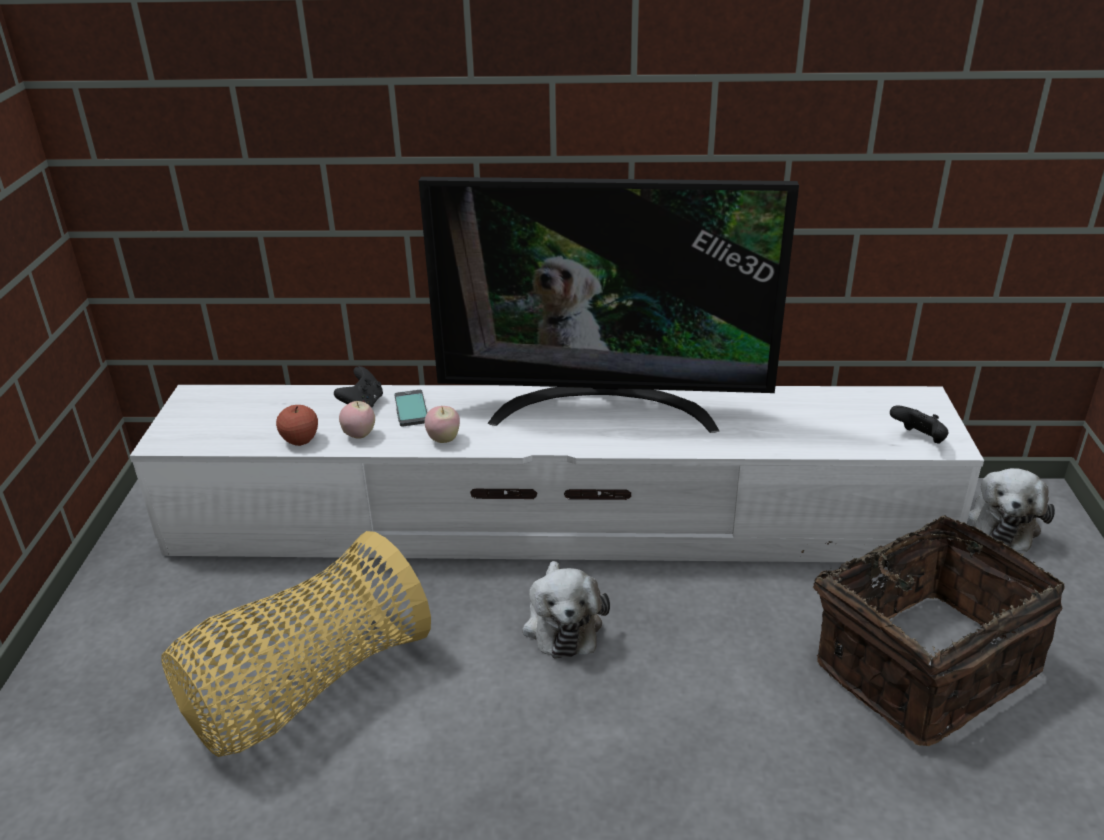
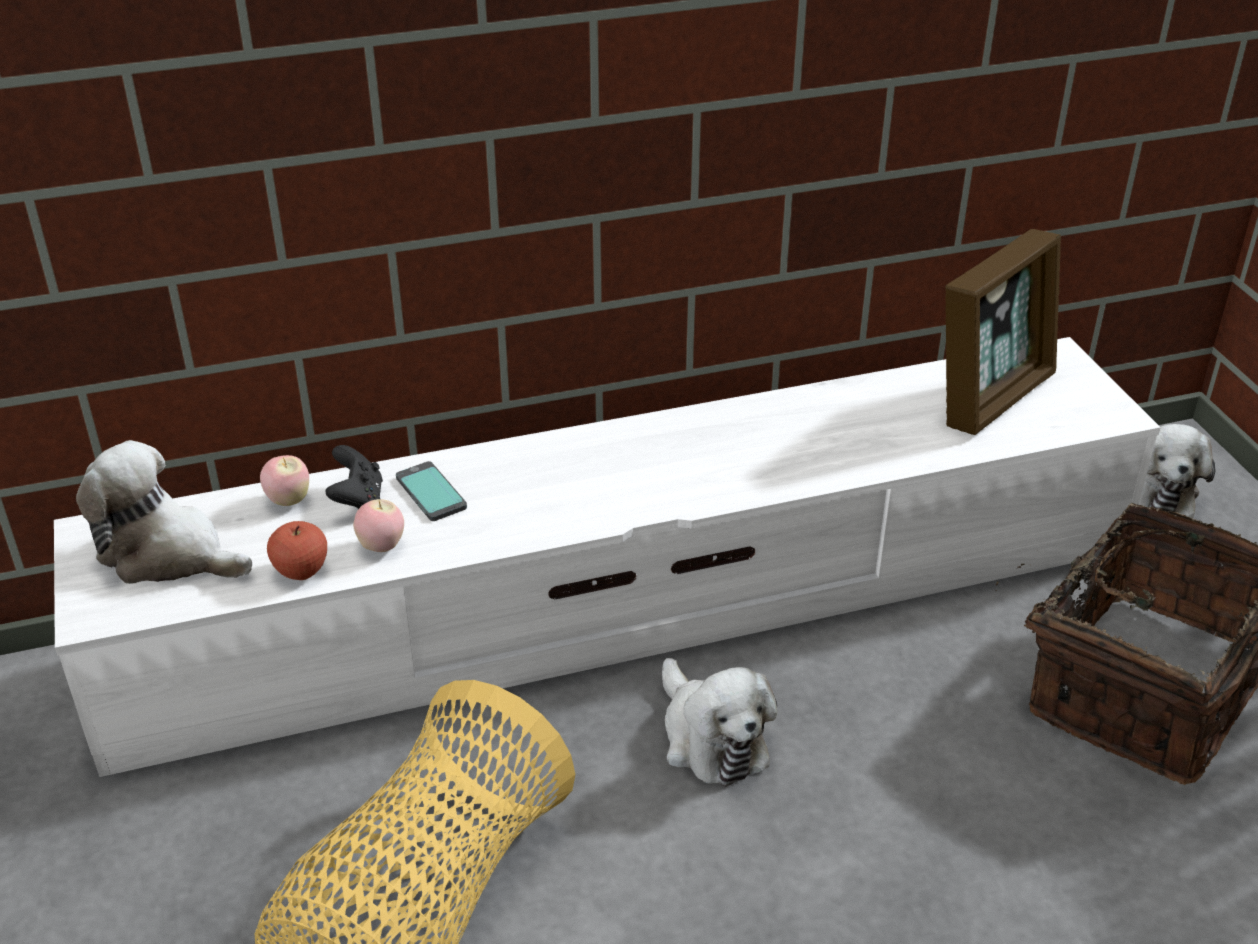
camera: 20 degrees left, 5 degrees up
(228, 415) = (167, 554): none -> plush toy
(444, 439) = (503, 529): apple -> apple (288, 500)
(604, 406) = (686, 439): television -> none
(854, 416) = (992, 396): none -> picture frame
(918, 439) = (1078, 414): black game controller -> none

